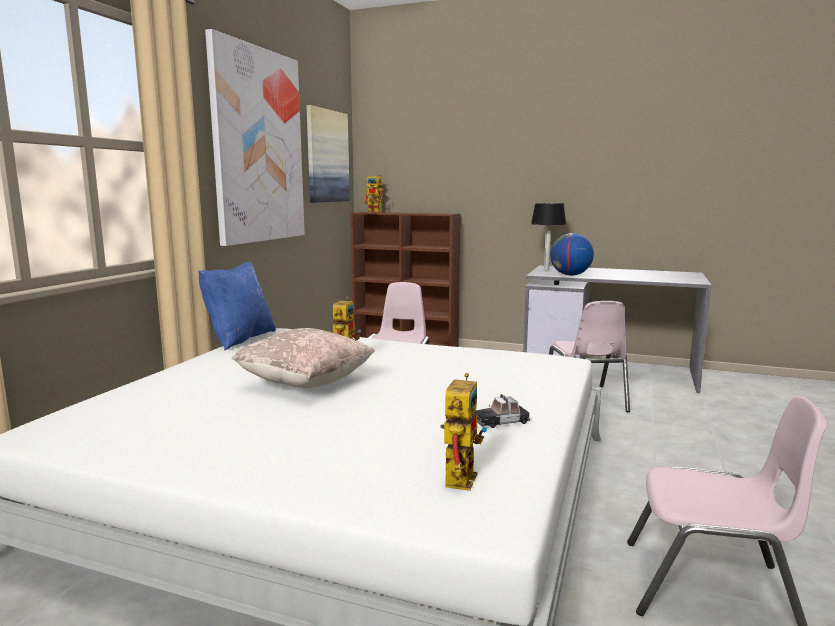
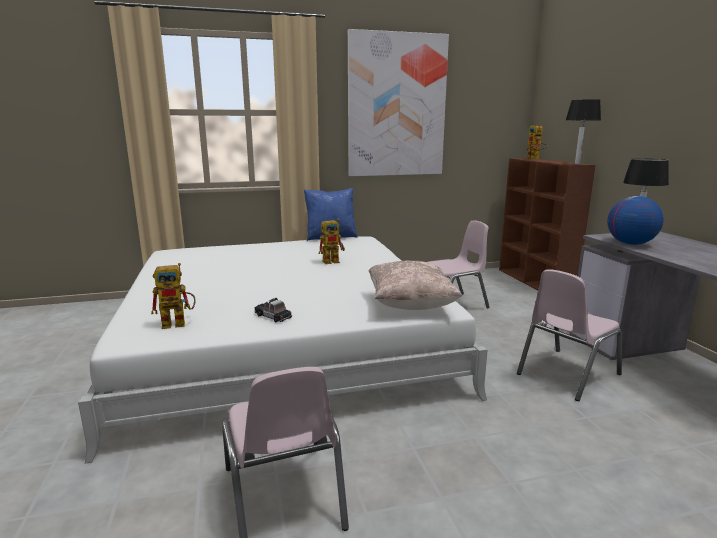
camera: 55 degrees right, 5 degrees up
(305, 384) = (276, 266): beige pillow -> beige pillow (410, 305)
(327, 156) = (488, 109): picture -> none
(446, 213) = (576, 164): none -> table lamp

